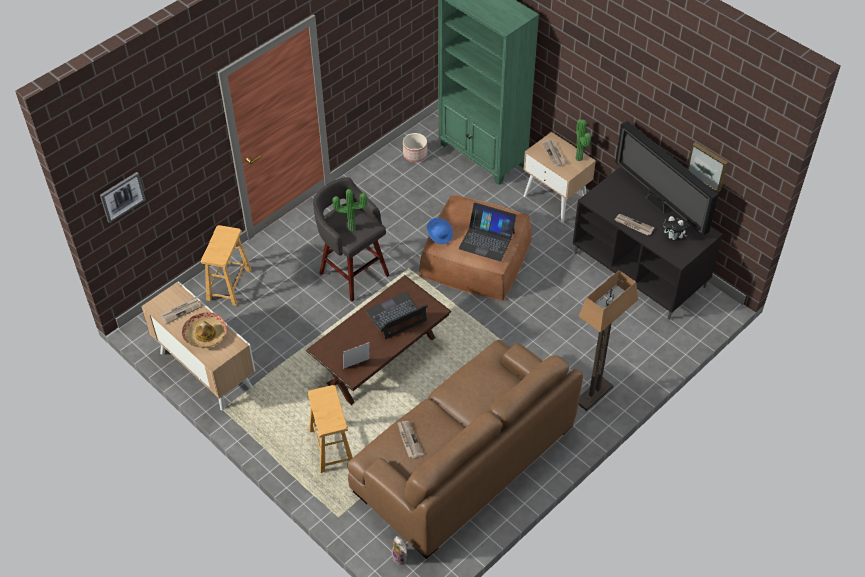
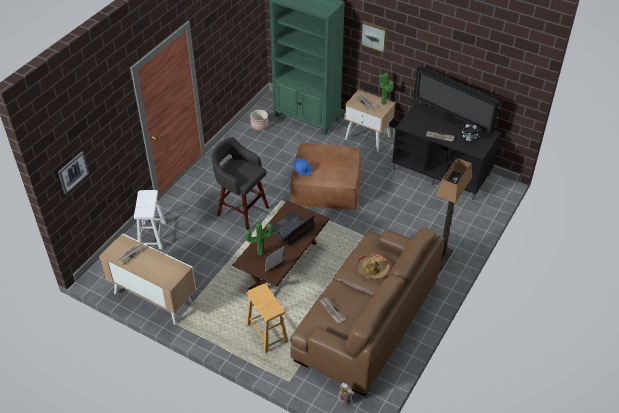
camera: 15 degrees left, 5 degrees down
(205, 334) = (155, 266): hat -> hat (372, 270)
(229, 285) = (152, 236): brown stool -> white stool
(351, 227) = (242, 172): potted plant -> potted plant (260, 252)
(487, 240) = (336, 168): laptop -> none
(708, 166) = (485, 84): picture -> picture (374, 36)

